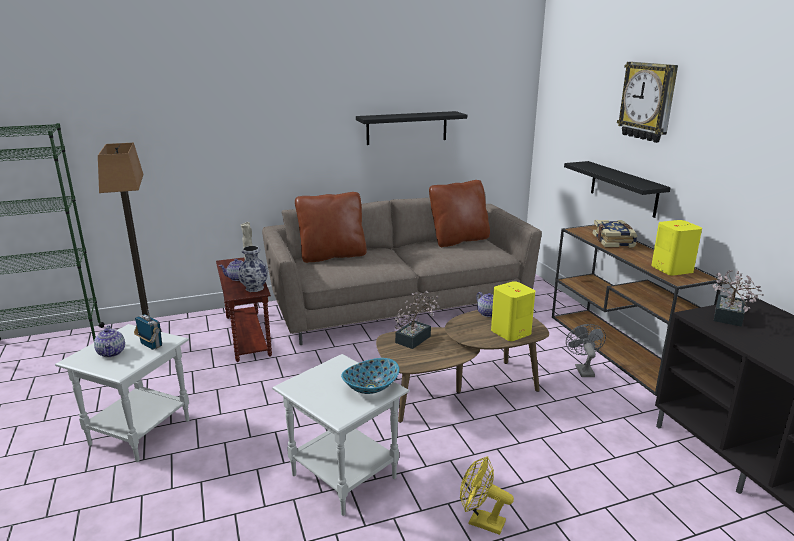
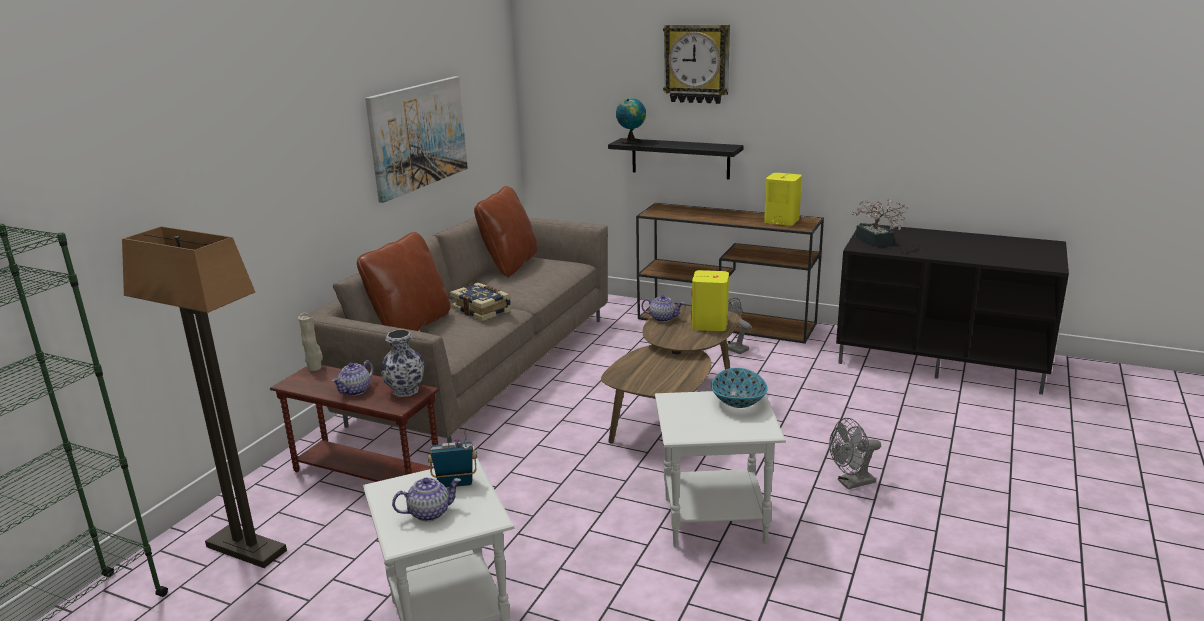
camera: 45 degrees left, 0 degrees up
(112, 353) = (429, 512): teapot -> teapot turned 45 degrees counterclockwise
(407, 128) = (418, 136): black shelf -> picture
(416, 338) = (636, 366): potted plant -> none
(480, 521) = (851, 483): yellow fan -> grey fan
(586, 164) = (631, 141): none -> globe
(614, 241) = (699, 213): book -> book (482, 310)

